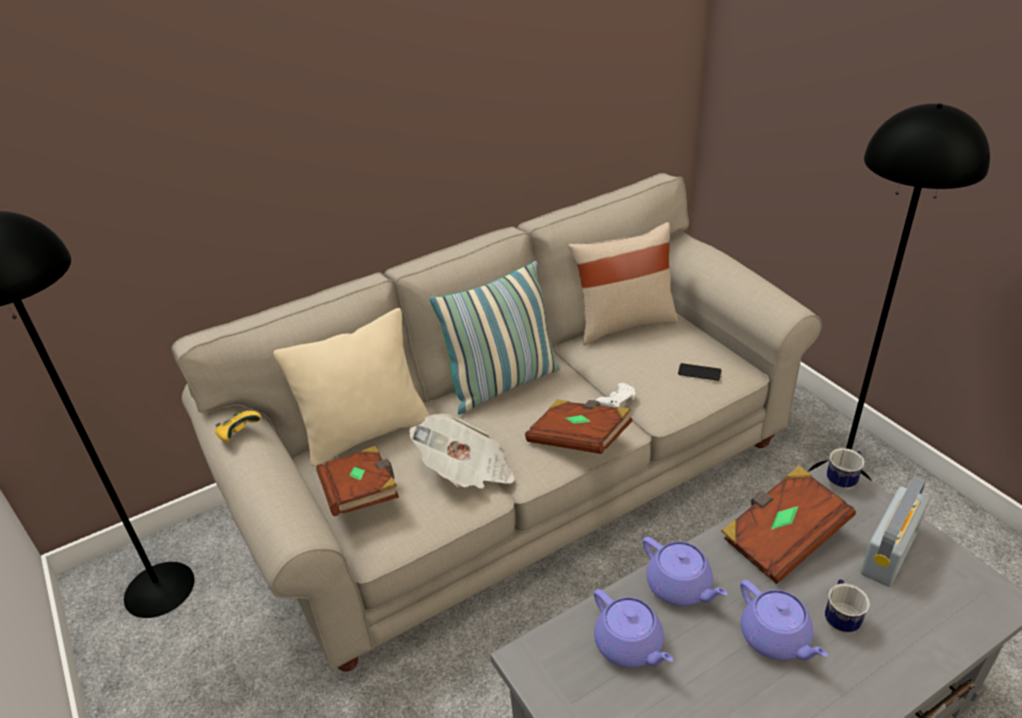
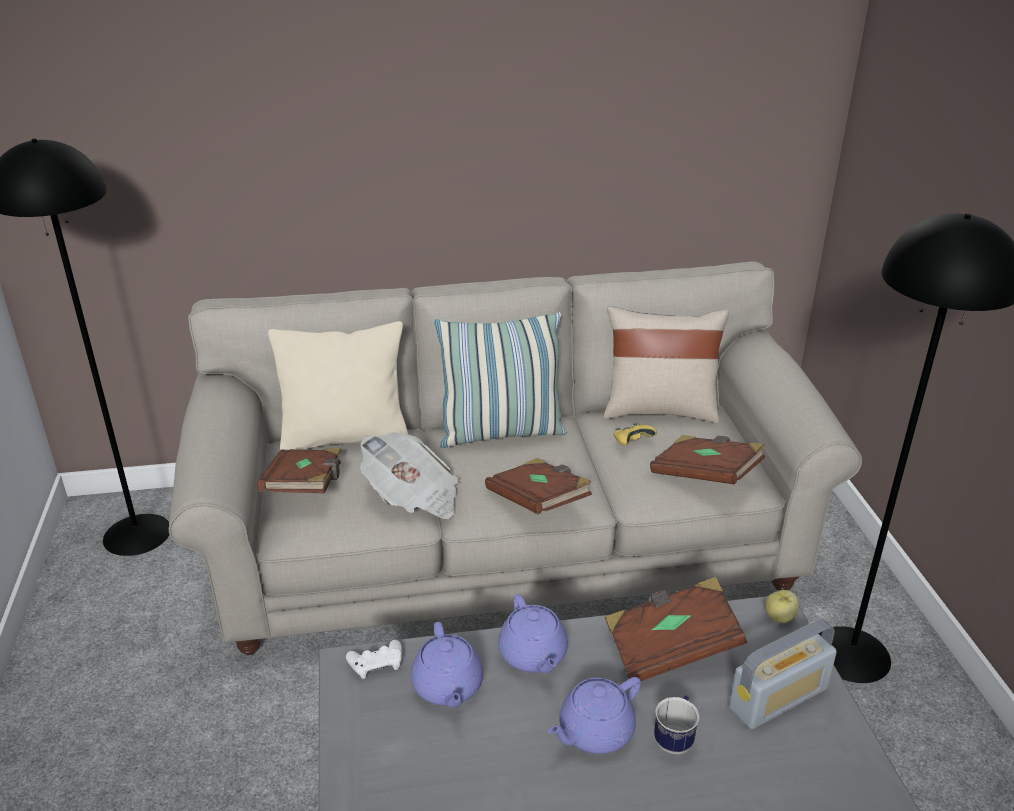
camera: 20 degrees right, 5 degrees down
(239, 433) = (217, 397): yellow game controller -> yellow game controller (632, 443)
(617, 400) = (600, 477): white game controller -> white game controller (376, 663)
(699, 372) = (705, 475): phone -> brown book
(776, 638) = (594, 732): purple teapot -> purple teapot turned 60 degrees clockwise
(843, 480) = (780, 617): mug -> apple

